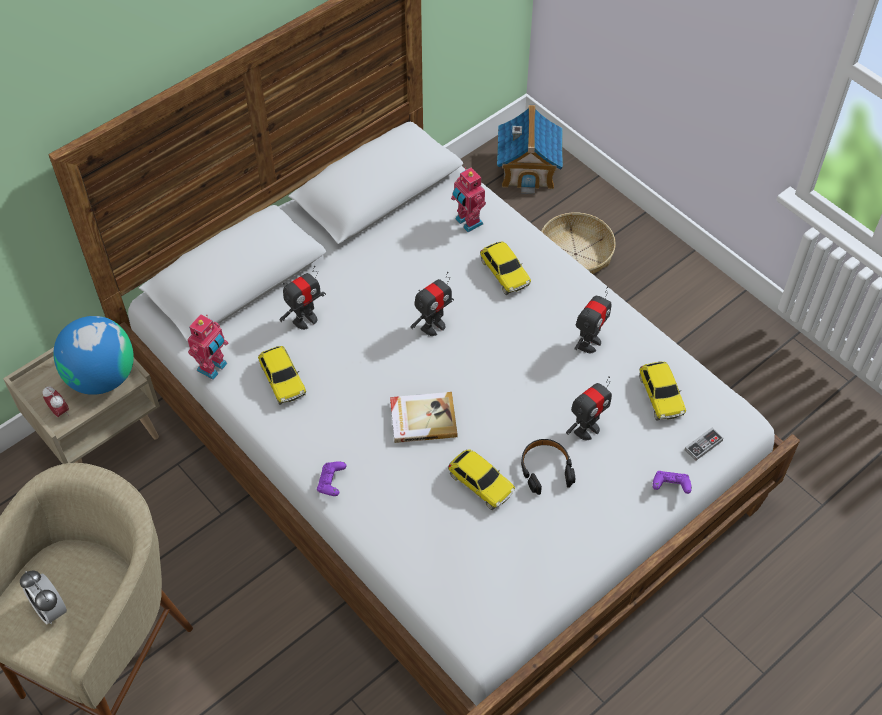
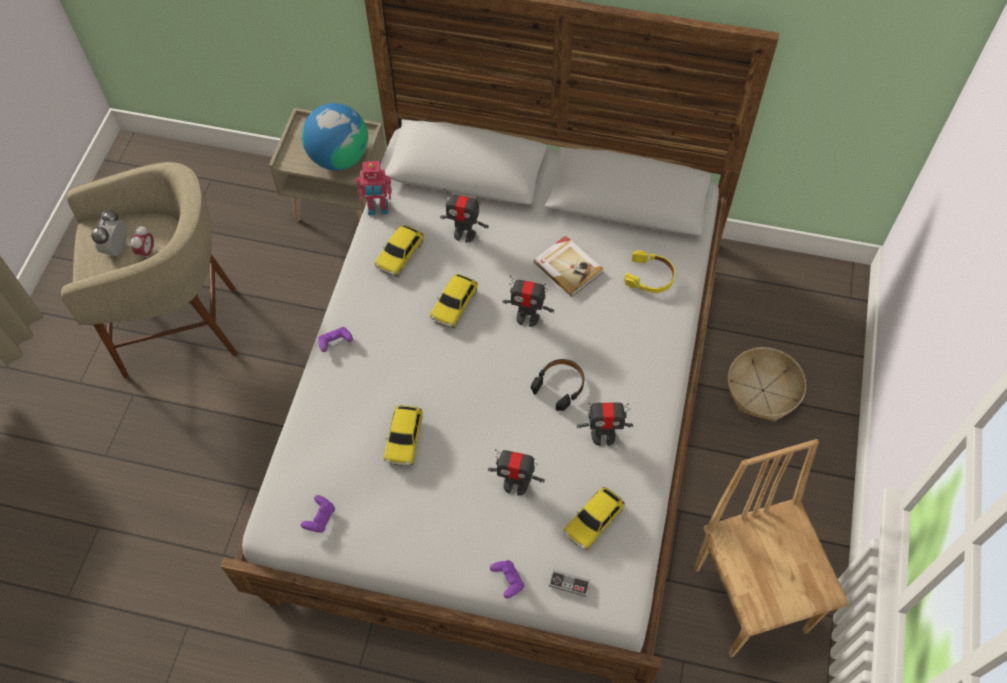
camera: 55 degrees right, 5 degrees up
(60, 412) = (294, 155): alarm clock -> alarm clock (147, 252)
(422, 418) = (435, 364): book -> book (568, 267)
(467, 222) = (650, 277): toy robot -> yellow headphones
(504, 273) = (621, 333): toy car -> toy car (454, 305)
(506, 595) = (320, 518): none -> purple game controller
(528, 169) = (818, 302): toy house -> none
(545, 469) = (454, 477): black headphones -> black headphones (560, 386)
(742, 377) = (751, 597): none -> brown chair

